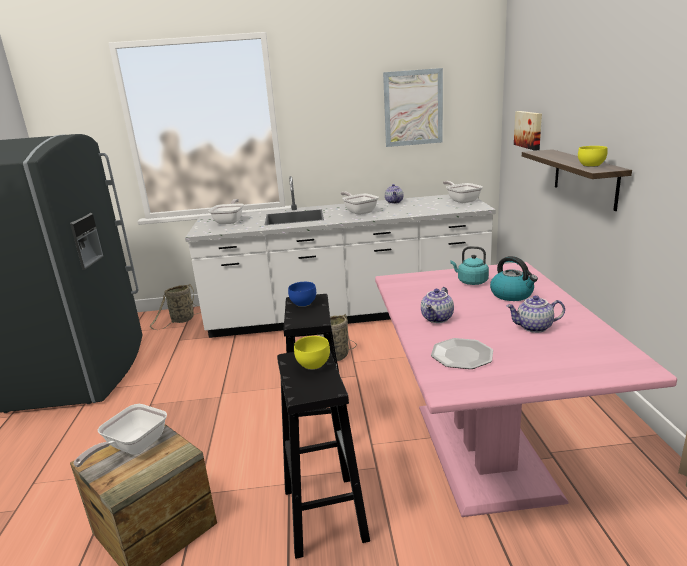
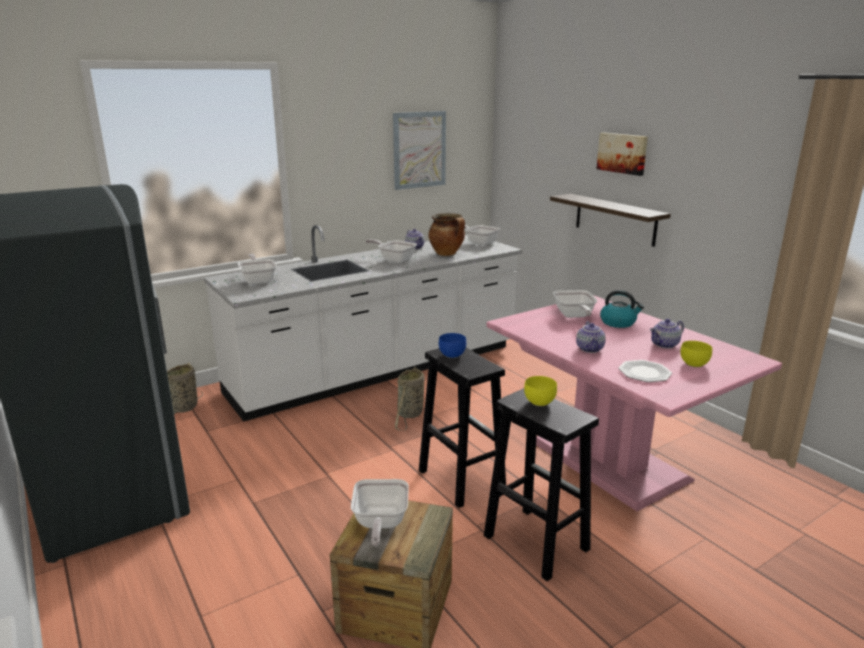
camera: 30 degrees left, 0 degrees up
(414, 209) = (447, 254): none -> cooking pot
(471, 282) = (574, 316): turquoise kettle -> frying pan
(529, 129) = (537, 174): picture -> picture (622, 153)
(591, 165) = (635, 210): yellow bowl -> yellow bowl (693, 363)

